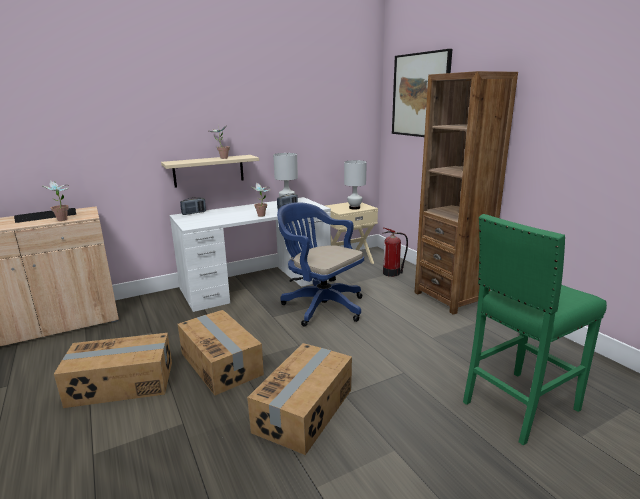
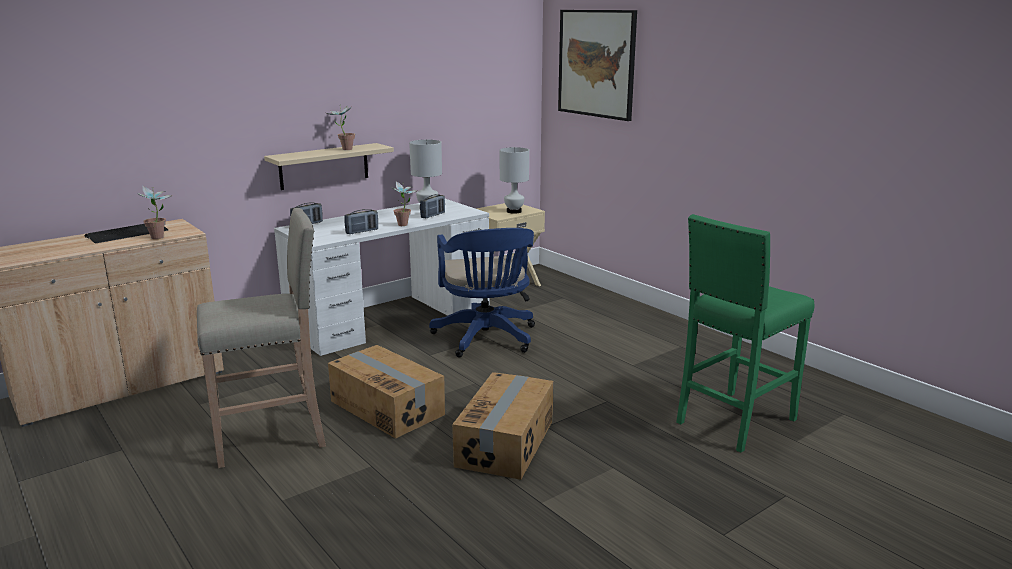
camera: 10 degrees left, 0 degrees up
(121, 384) = (272, 437): cardboard box -> beige stool
(228, 220) = (362, 231): none -> radio
(320, 305) = (486, 339): blue office chair -> blue office chair turned 135 degrees counterclockwise
(392, 273) = (568, 296): fire extinguisher -> none
(450, 297) = (646, 321): brown bookcase -> none

